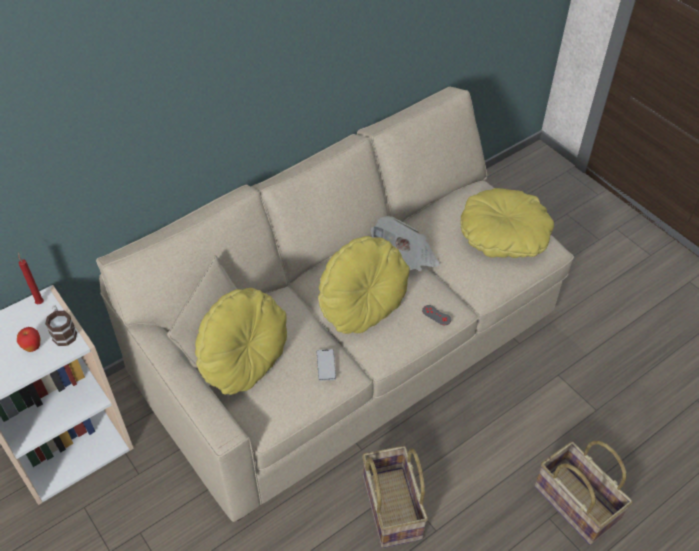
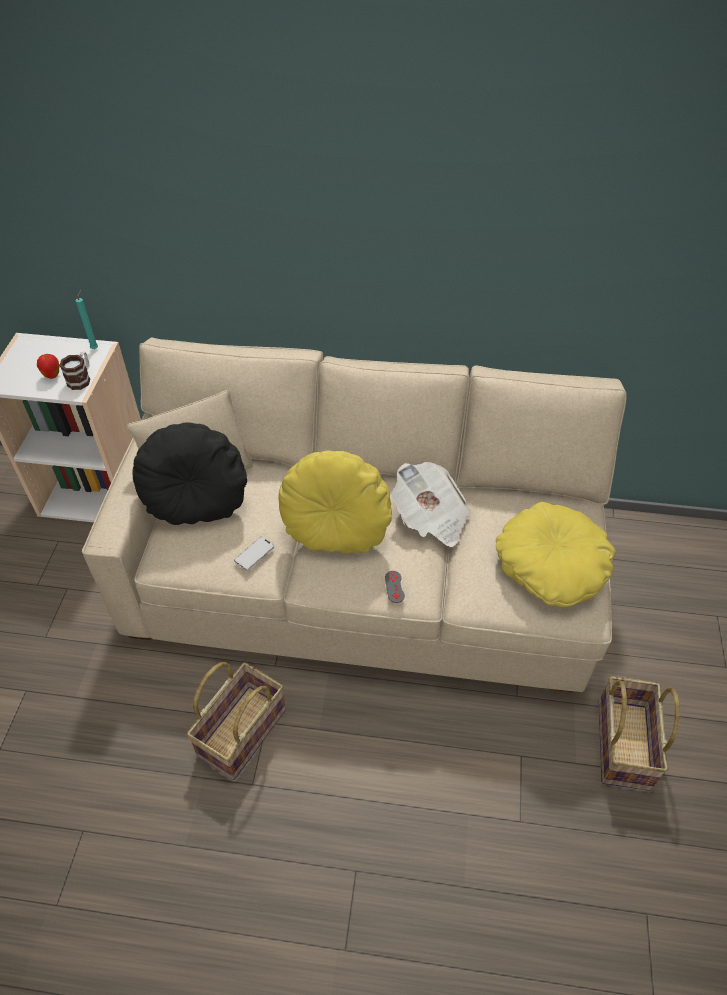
camera: 45 degrees right, 0 degrees up
(40, 302) = (95, 348): red candle -> turquoise candle
(246, 367) = (198, 508): yellow pillow -> black pillow
(574, 504) = (393, 883): basket -> basket (622, 744)

